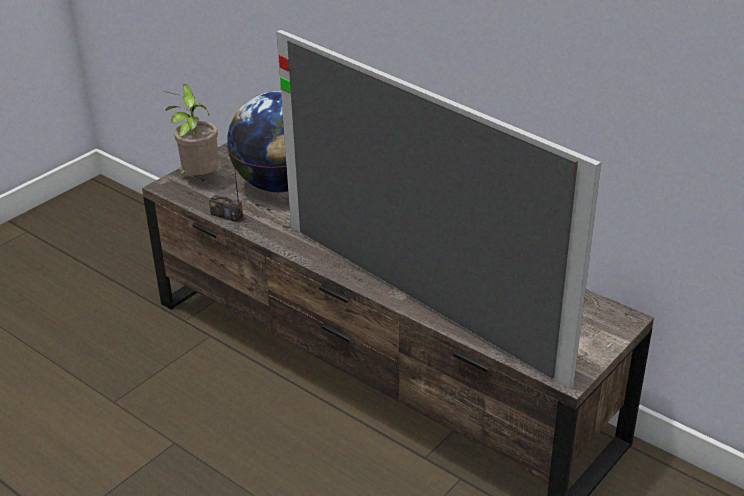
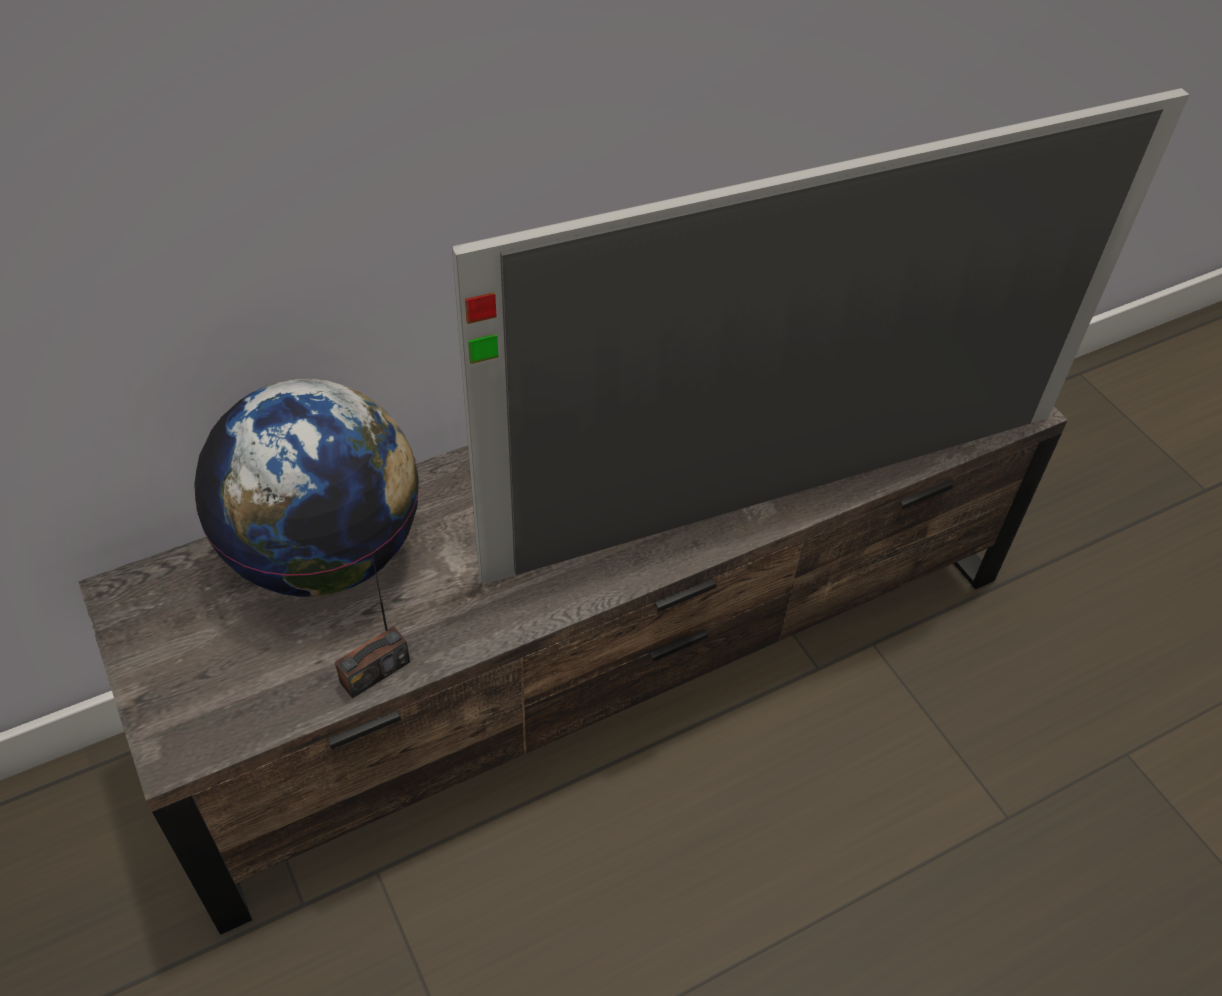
camera: 70 degrees left, 15 degrees up
(199, 179) = (197, 681): potted plant -> none

